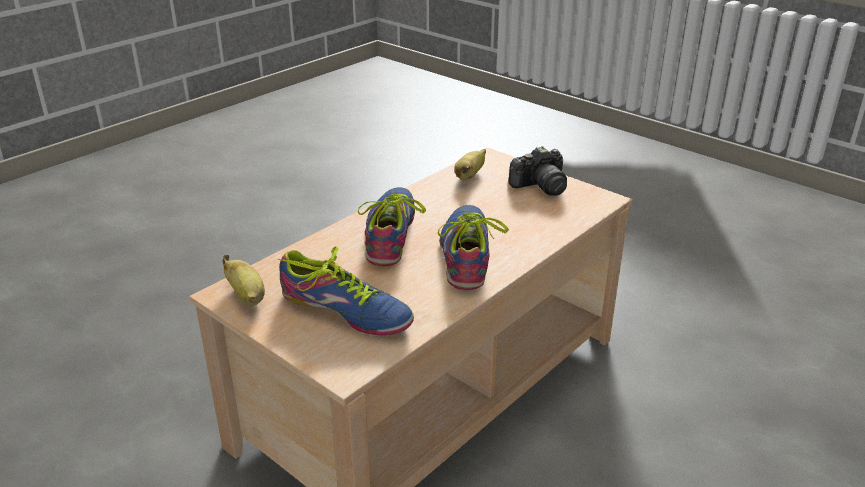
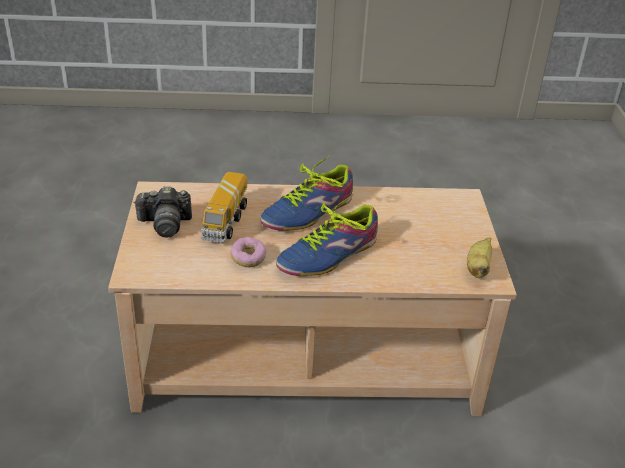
camera: 135 degrees left, 5 degrees up
(346, 310) = (427, 224): shoe -> none
(441, 200) = (248, 258): none -> donut
(469, 176) = (186, 266): banana -> none
(507, 210) = (225, 222): none -> toy truck
(540, 186) = (165, 224): camera -> camera turned 150 degrees clockwise

